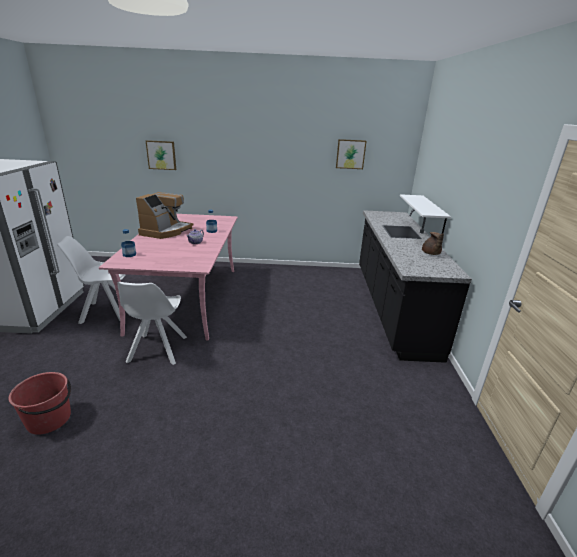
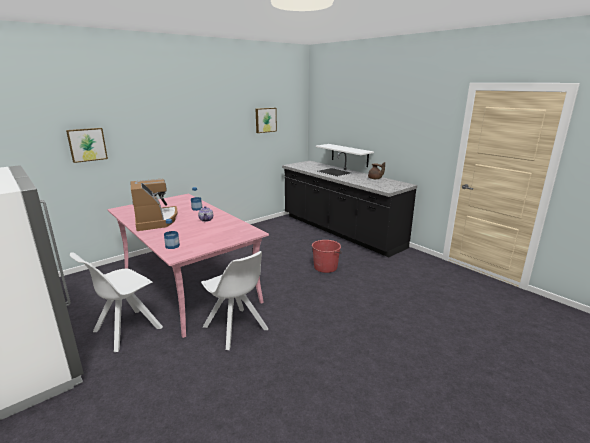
camera: 40 degrees left, 5 degrees down
(50, 419) = (242, 420): red bucket -> red bucket (326, 267)

